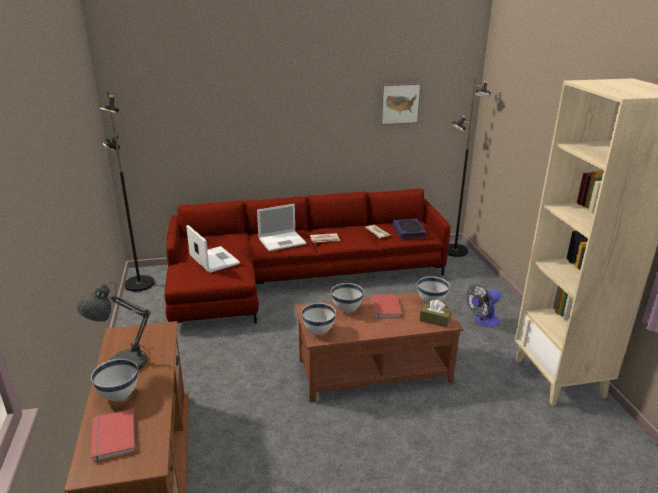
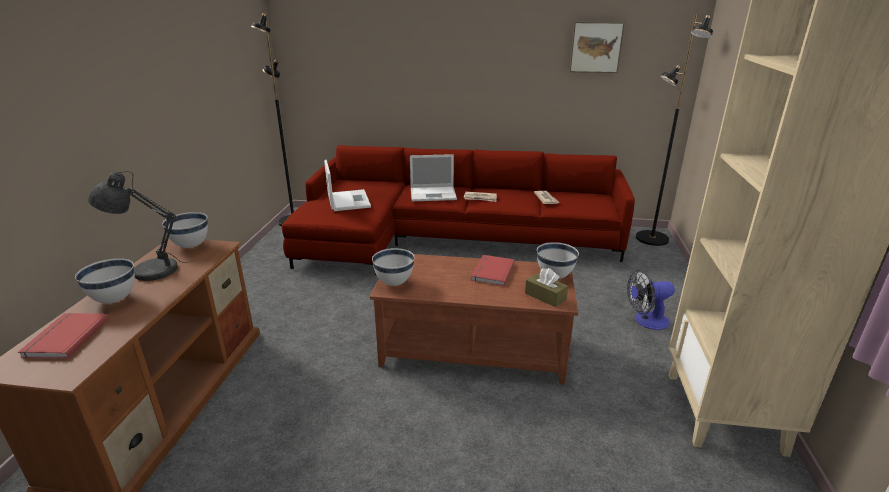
camera: 20 degrees right, 0 degrees up
(346, 309) = (444, 266): white bowl -> white bowl (191, 246)
(409, 231) = (585, 202): book -> none

